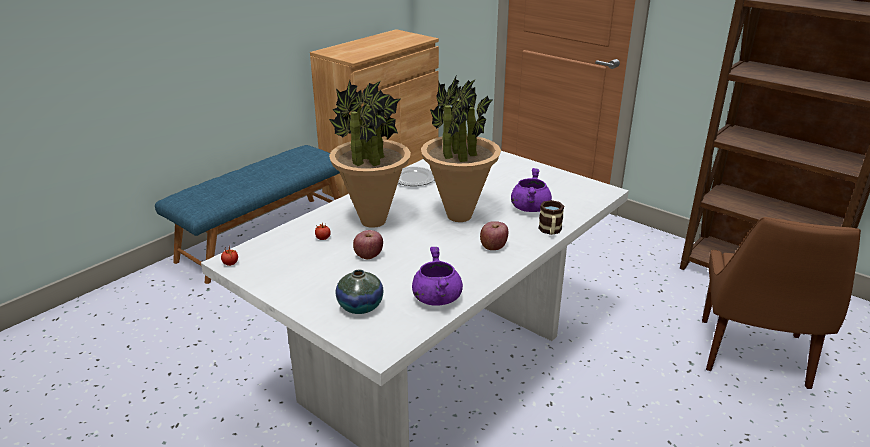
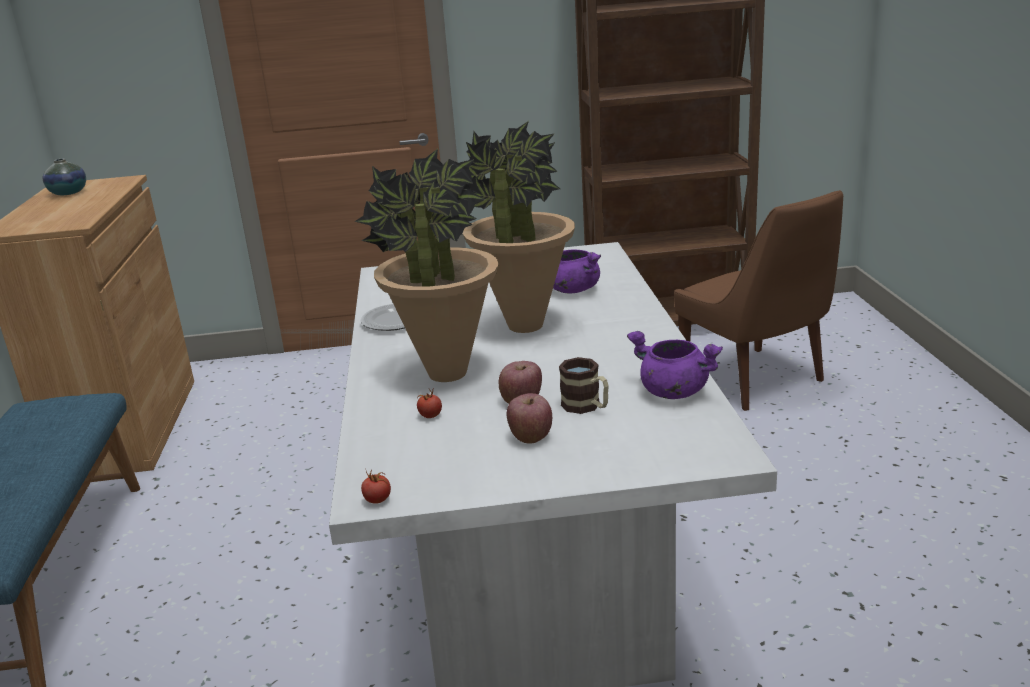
camera: 45 degrees left, 5 degrees down
(360, 306) = (626, 440): vase -> vase (68, 193)
(493, 246) = (618, 331): apple -> apple (530, 437)
(550, 231) = (633, 296): mug -> mug (586, 407)

